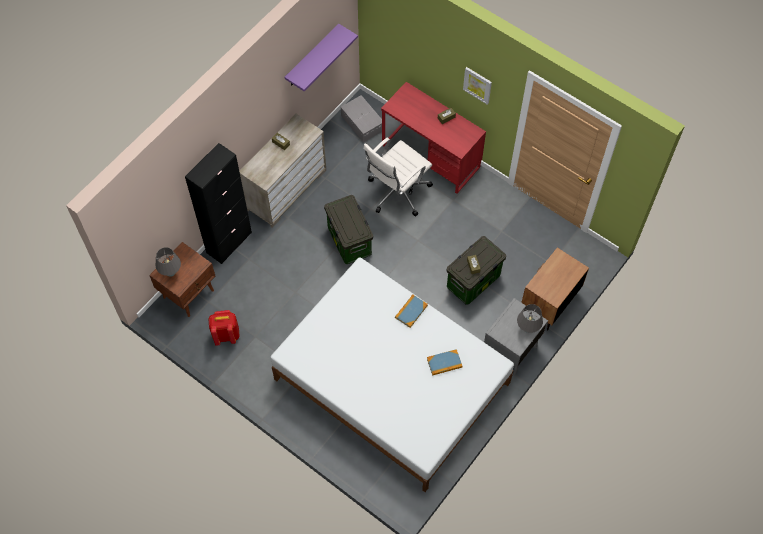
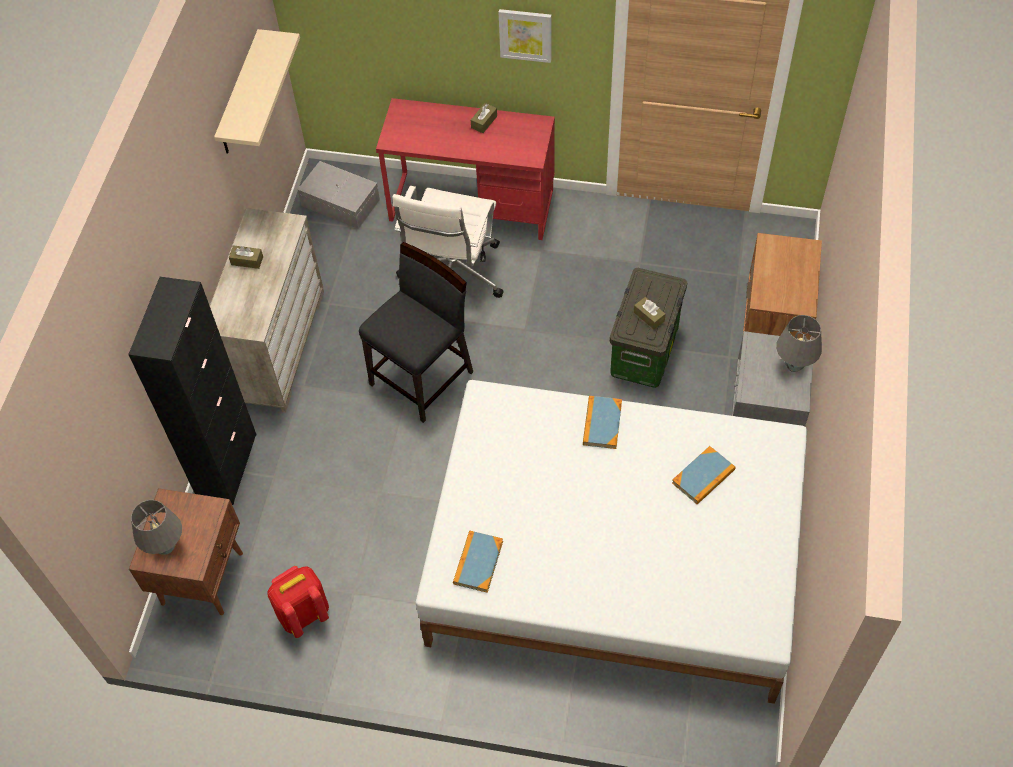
camera: 25 degrees left, 5 degrees down
(309, 351) = (478, 562): none -> book
(312, 56) = (240, 95): purple shelf -> beige shelf
(350, 242) = (423, 378): storage box -> black chair

